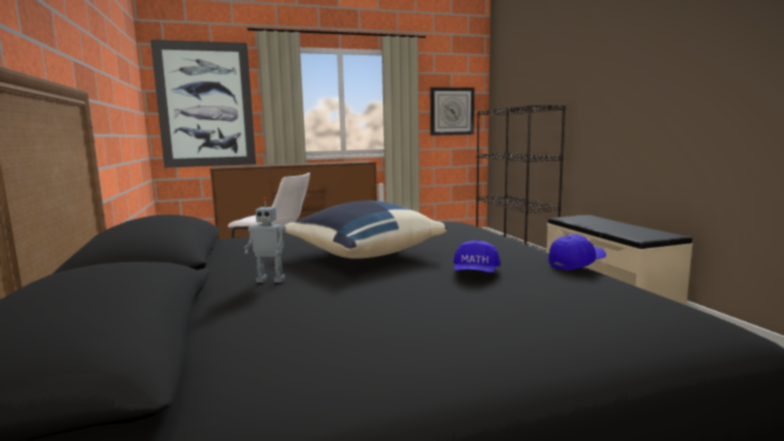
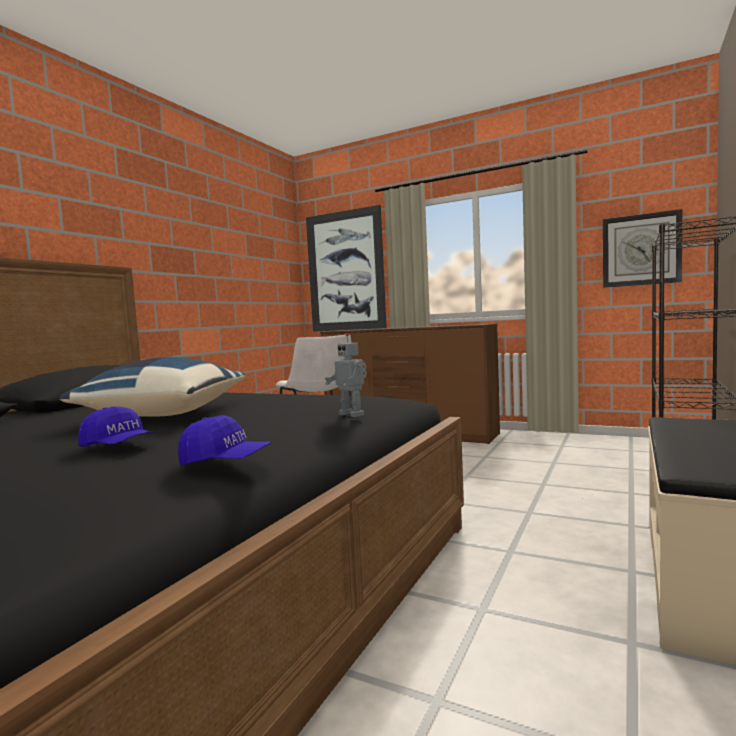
camera: 45 degrees right, 5 degrees down
(271, 280) = (43, 421): toy robot -> toy robot (352, 414)
(476, 273) = (119, 446): blue cap -> blue cap turned 120 degrees counterclockwise

